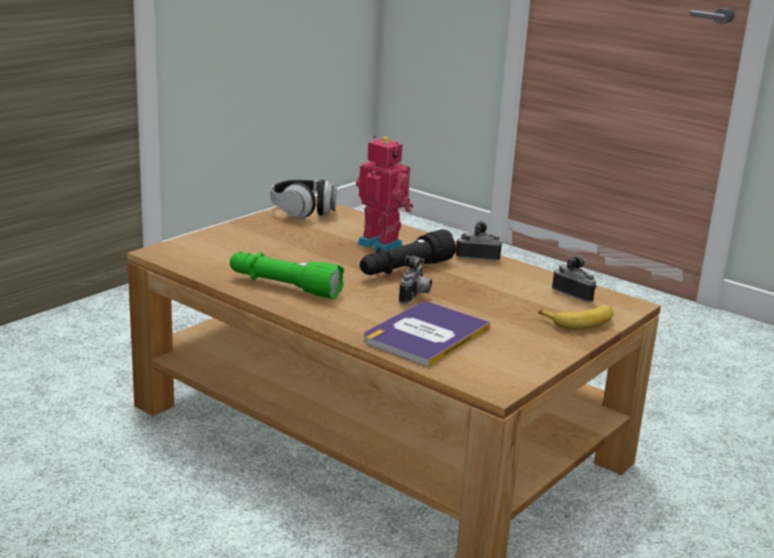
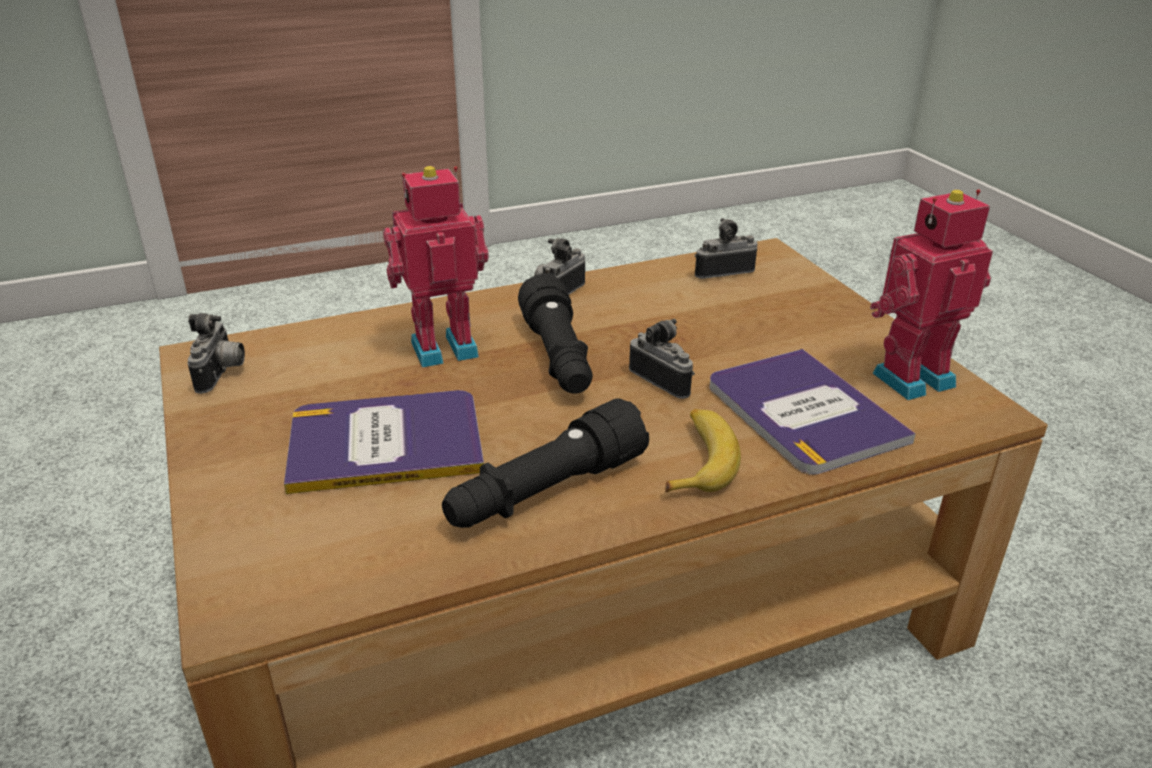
camera: 60 degrees left, 10 degrees up
(284, 287) = (545, 492): green flashlight -> black flashlight
(287, 250) = (386, 443): none -> book
(303, 211) = (222, 374): headphones -> camera
(508, 361) = (910, 377): none -> toy robot
(580, 321) = (805, 294): banana -> banana (699, 460)

